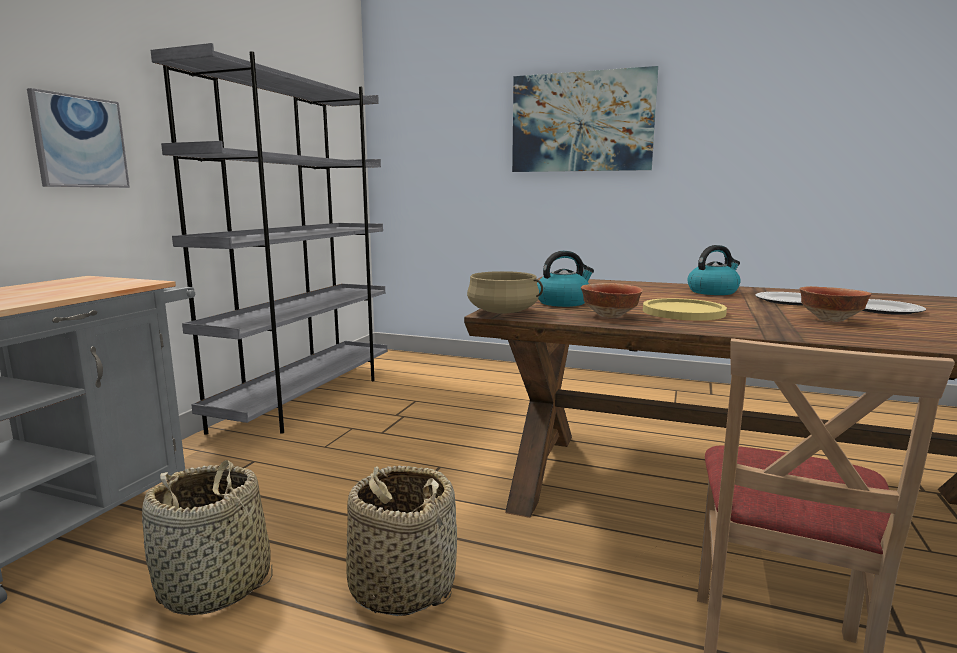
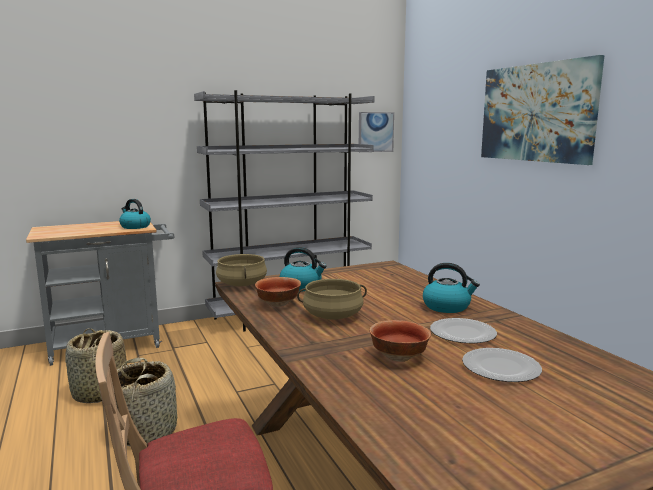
camera: 45 degrees right, 0 degrees up
(80, 142) = (151, 149): picture -> picture (375, 132)
(115, 283) = (135, 226): none -> kettle
(683, 312) = (333, 315): yellow plate -> beige cooking pot

